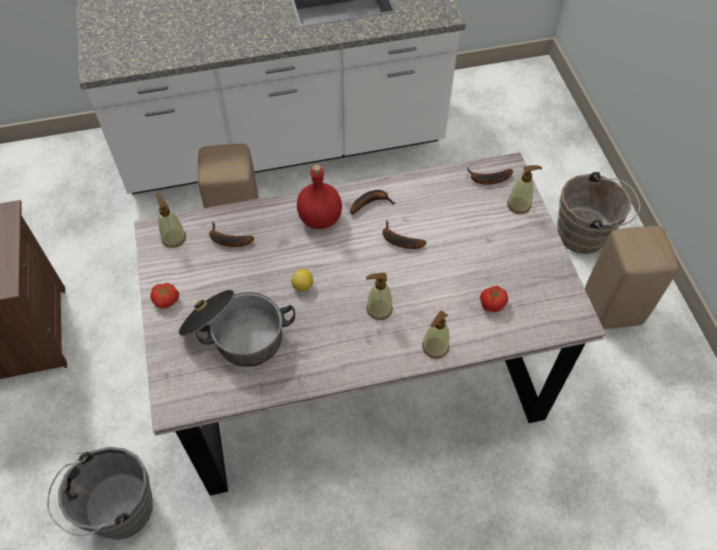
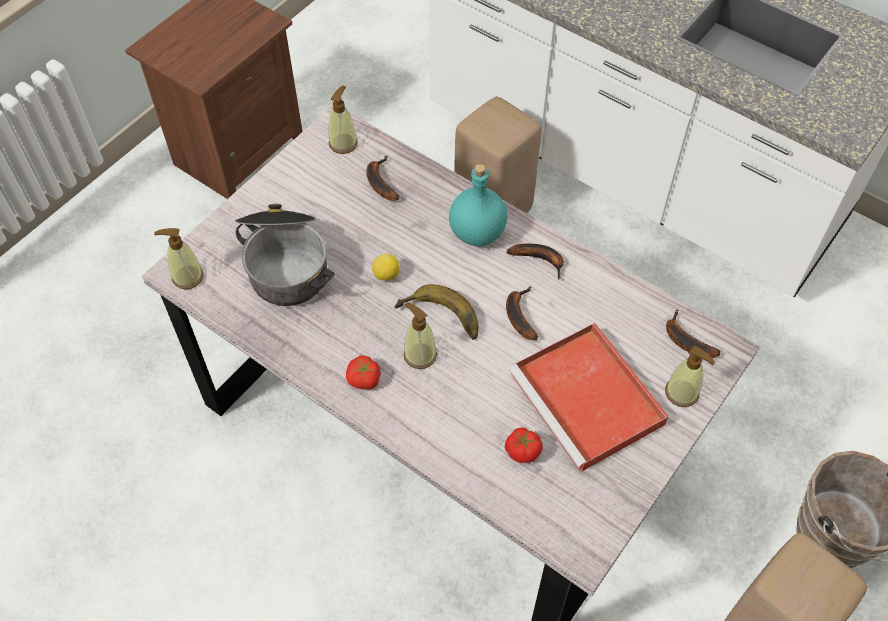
camera: 50 degrees right, 0 degrees up
(116, 511) = (136, 347): grey bucket -> none
(166, 300) = (274, 188): tomato -> tomato (364, 379)
(320, 219) = (476, 233): red bottle -> turquoise bottle
(364, 282) = (439, 320): none -> banana
(435, 347) = (421, 434): soap dispenser -> soap dispenser (187, 277)
(487, 249) = (589, 401): none -> red tray

